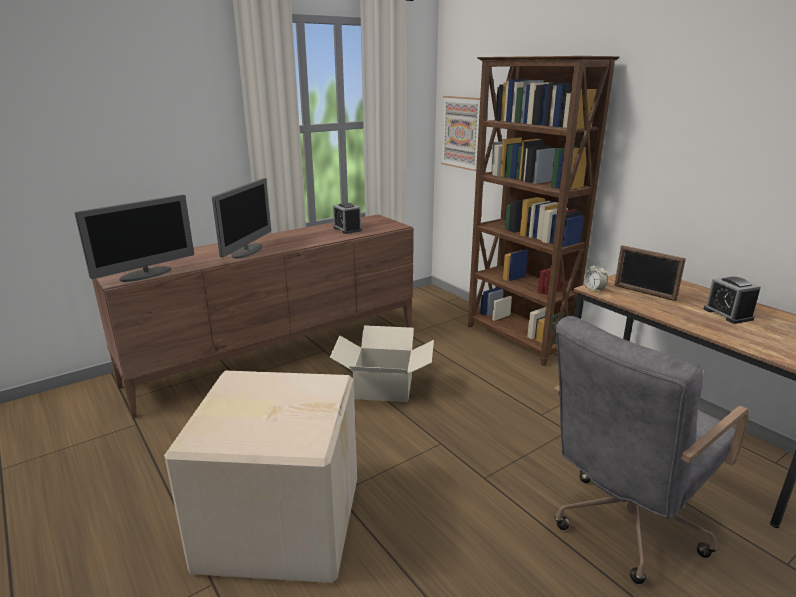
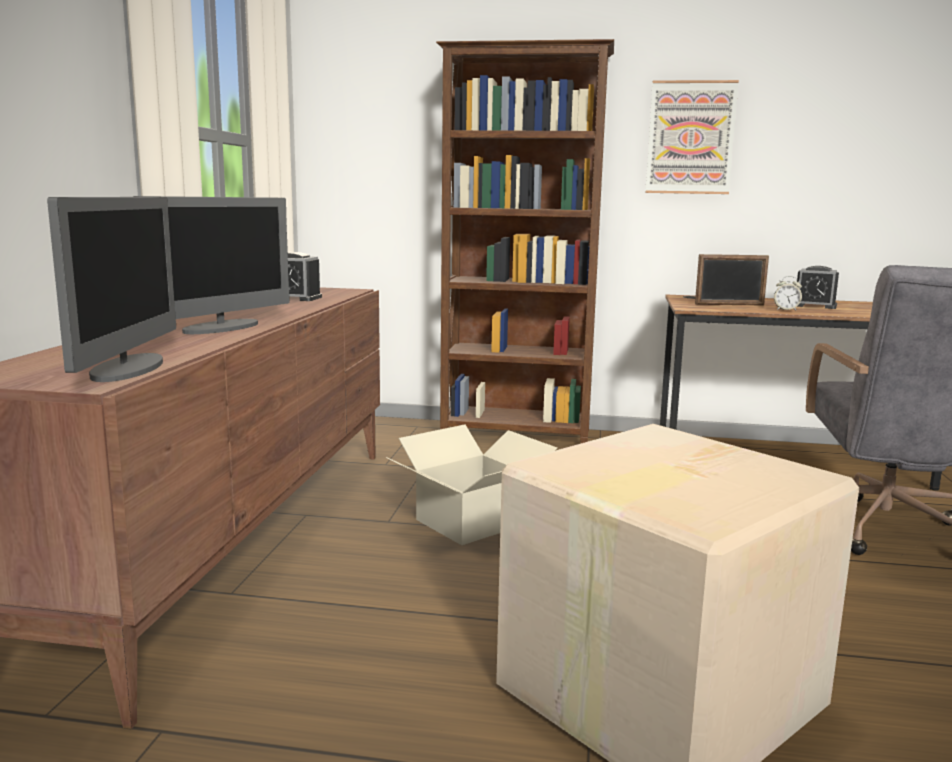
camera: 45 degrees left, 10 degrees down
(247, 251) = (222, 328): monitor -> monitor turned 60 degrees clockwise
(461, 132) = (355, 164): picture -> picture (690, 138)
(594, 289) = (692, 308): alarm clock -> alarm clock (786, 310)

